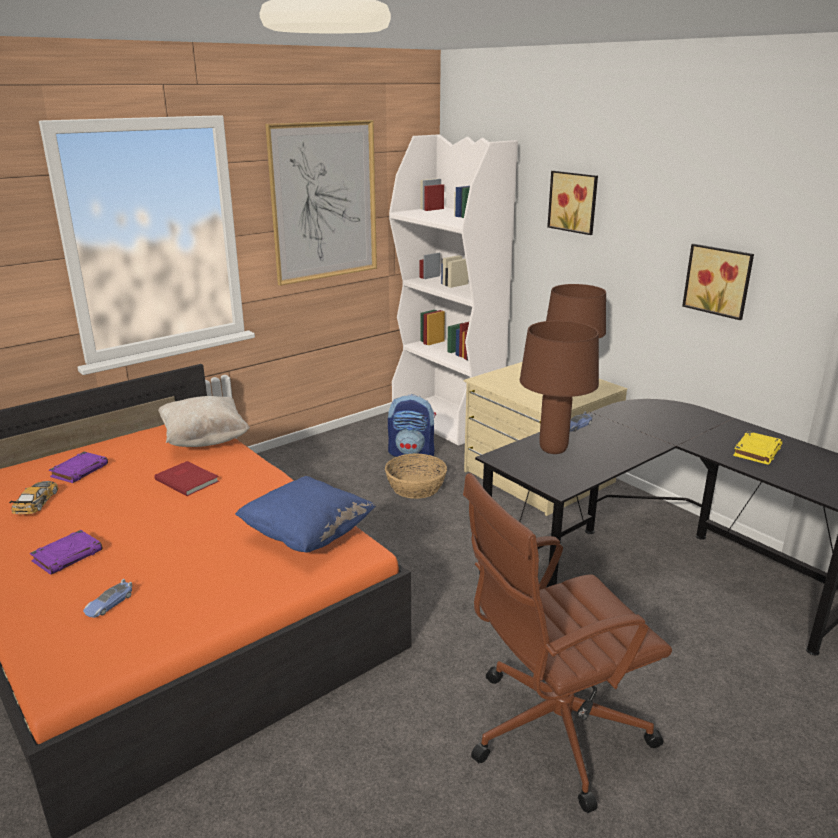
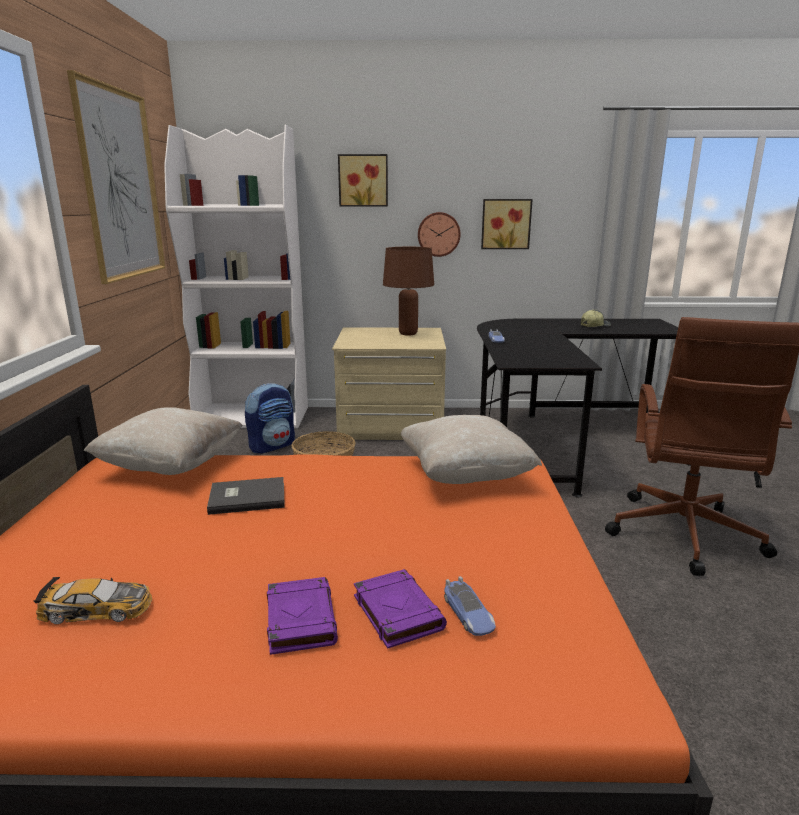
camera: 50 degrees left, 5 degrees down
(36, 501) = (97, 609): toy car -> toy car turned 135 degrees clockwise
(80, 470) = (71, 556): purple book -> purple book (396, 612)
(187, 479) = (246, 497): red book -> grey book
(307, 536) = (465, 476): blue pillow -> beige pillow
(553, 449) = (522, 351): brown table lamp -> none
(641, 277) = (438, 234): none -> wall clock
(757, 451) = (594, 326): yellow book -> cap

